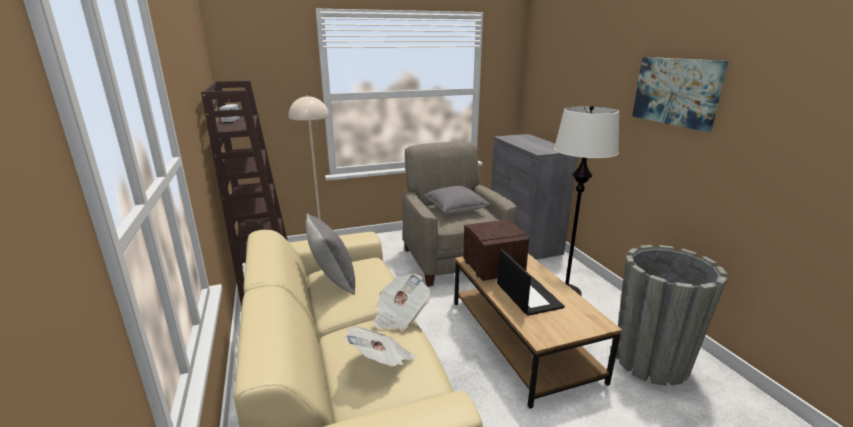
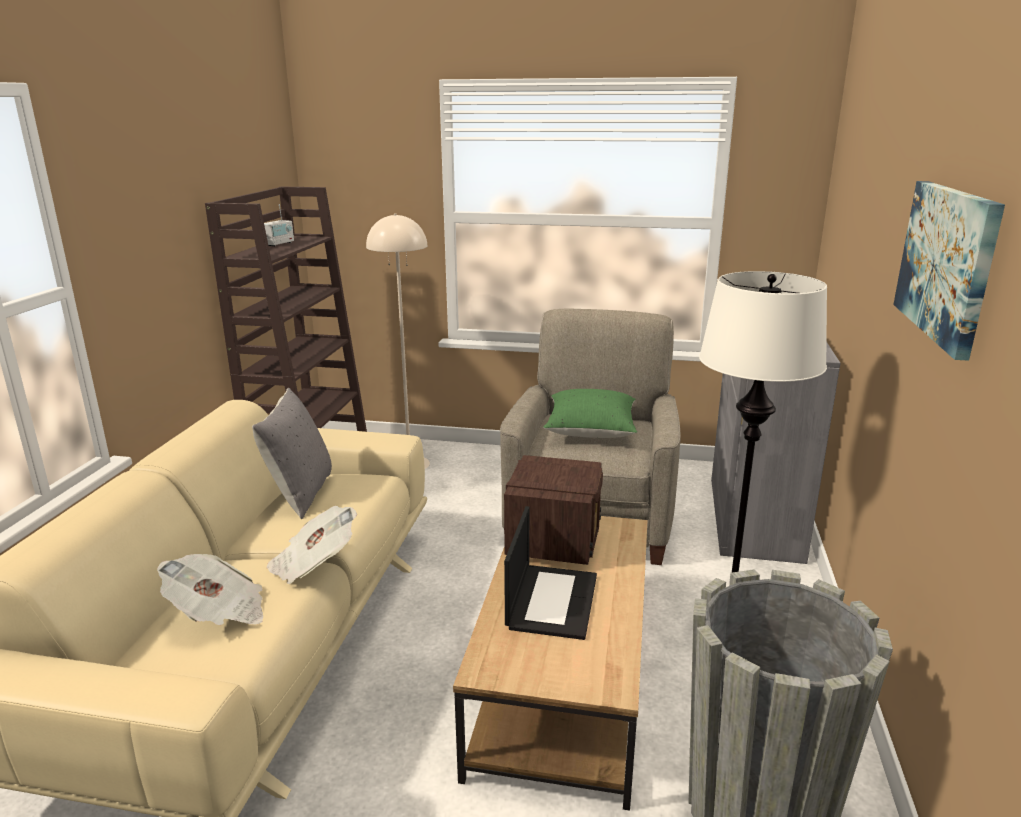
camera: 30 degrees right, 0 degrees up
(455, 209) = (590, 431): grey pillow -> green pillow

